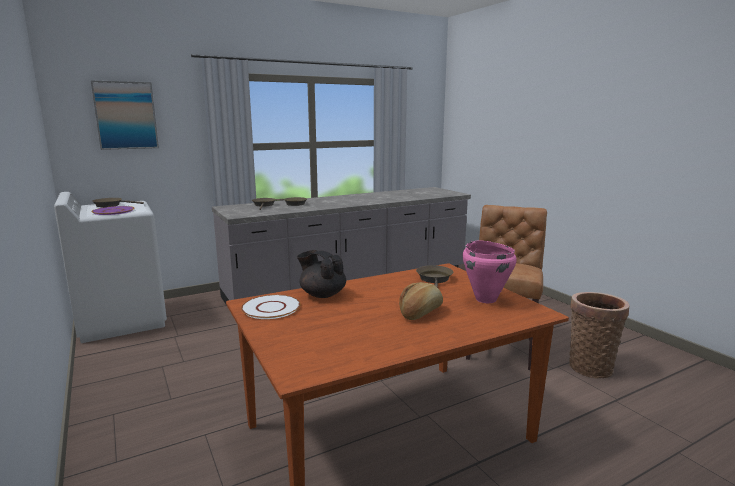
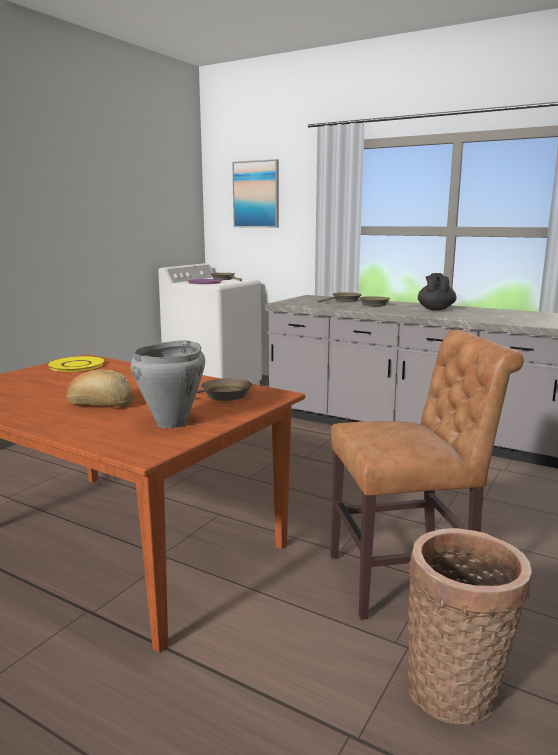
camera: 60 degrees right, 0 degrees up
(271, 308) = (77, 365): white plate -> yellow plate
(322, 294) = (124, 370): black teapot -> black teapot (435, 309)
(486, 299) = (172, 423): pink cooking pot -> grey cooking pot

